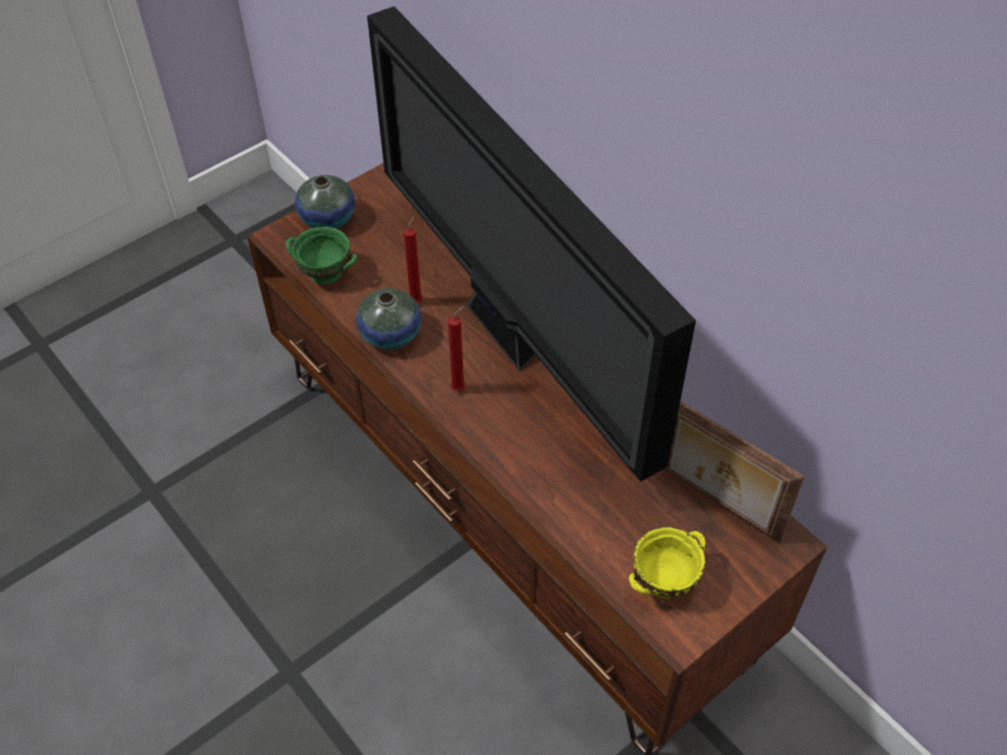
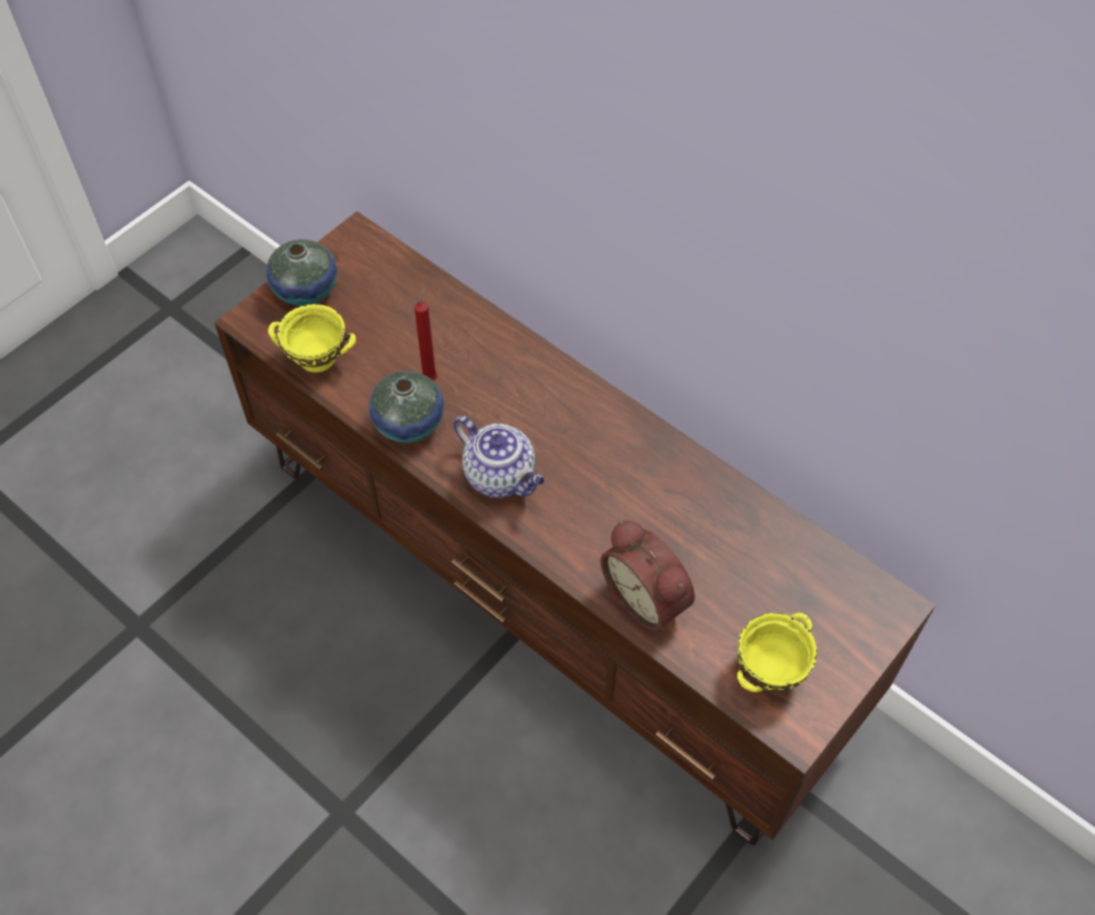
camera: 10 degrees left, 5 degrees up
(326, 274) = (318, 358): green bowl -> yellow bowl
(460, 387) = (501, 476): red candle -> teapot
(508, 336) = (543, 407): television -> none
(568, 504) = (648, 597): none -> alarm clock
(716, 504) = (809, 573): picture frame -> none

